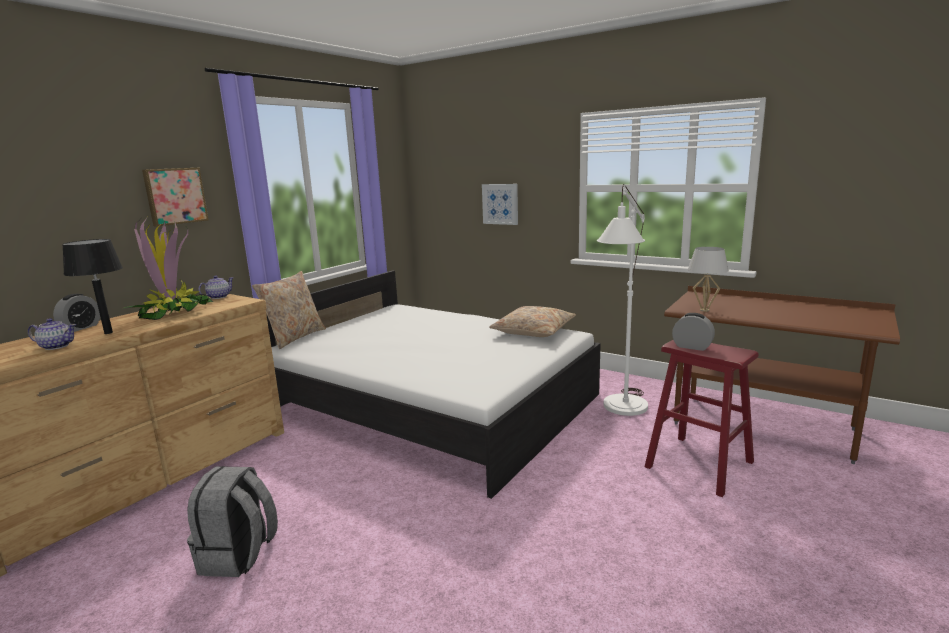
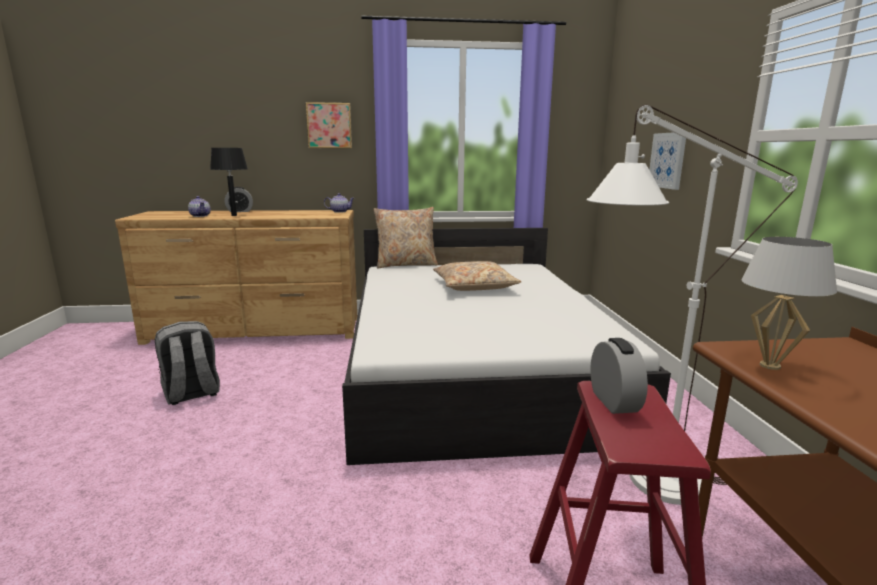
camera: 50 degrees right, 0 degrees up
(174, 313) = (290, 214): potted plant -> none
(533, 331) = (588, 324): beige pillow -> beige pillow (474, 286)

